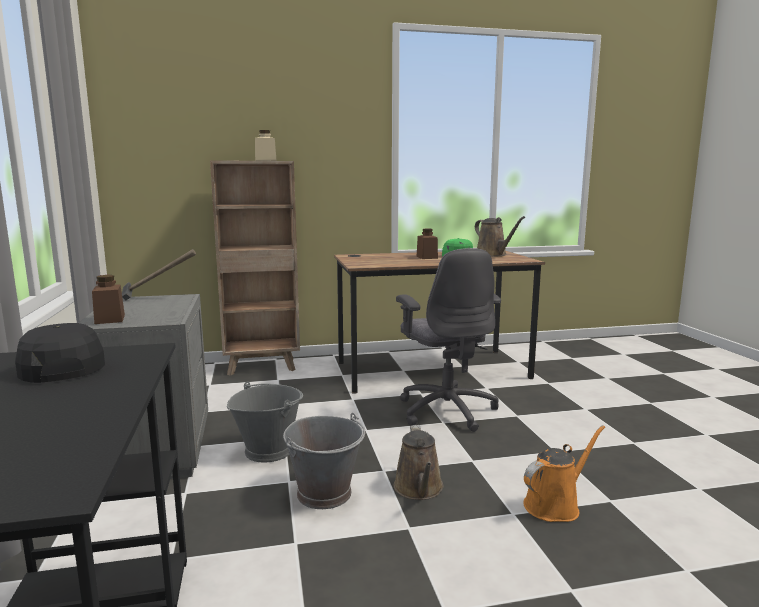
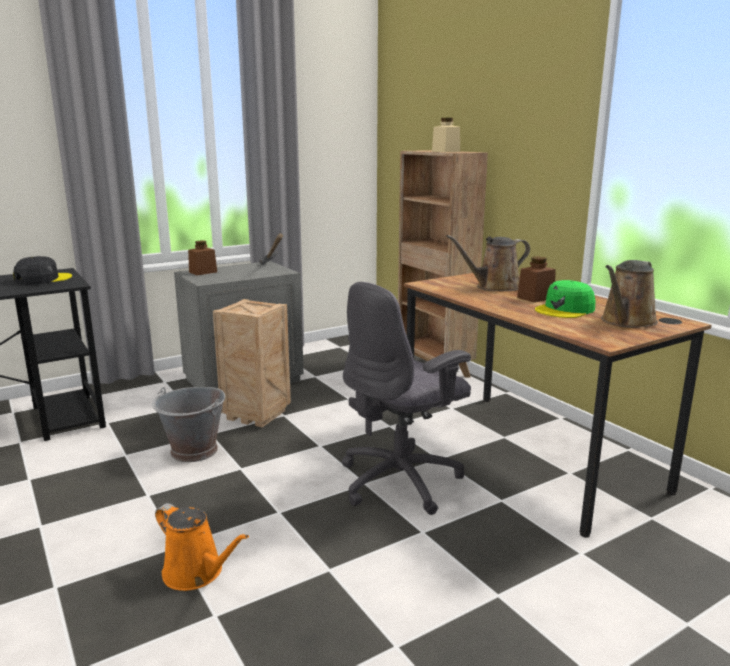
camera: 70 degrees right, 5 degrees up
(268, 450) = (258, 415): grey bucket -> crate
(419, 489) = (211, 490): brown watering can -> brown watering can (494, 287)

